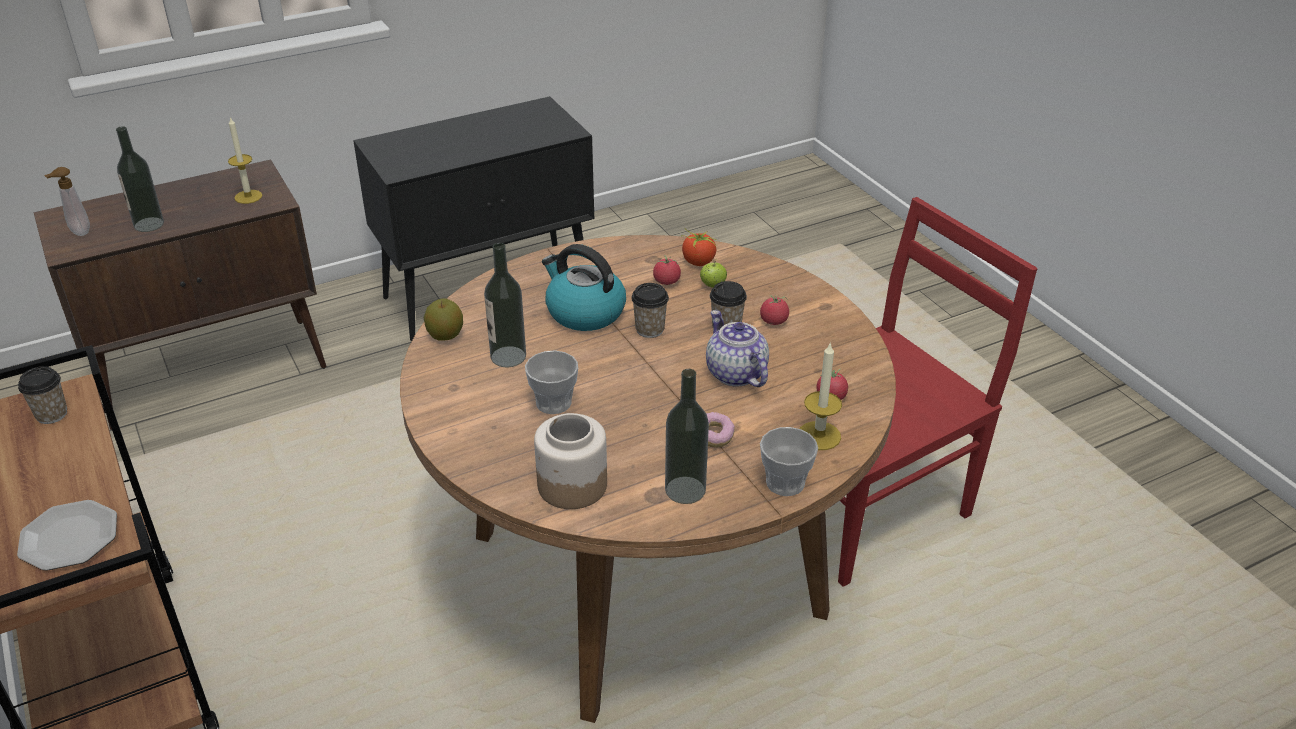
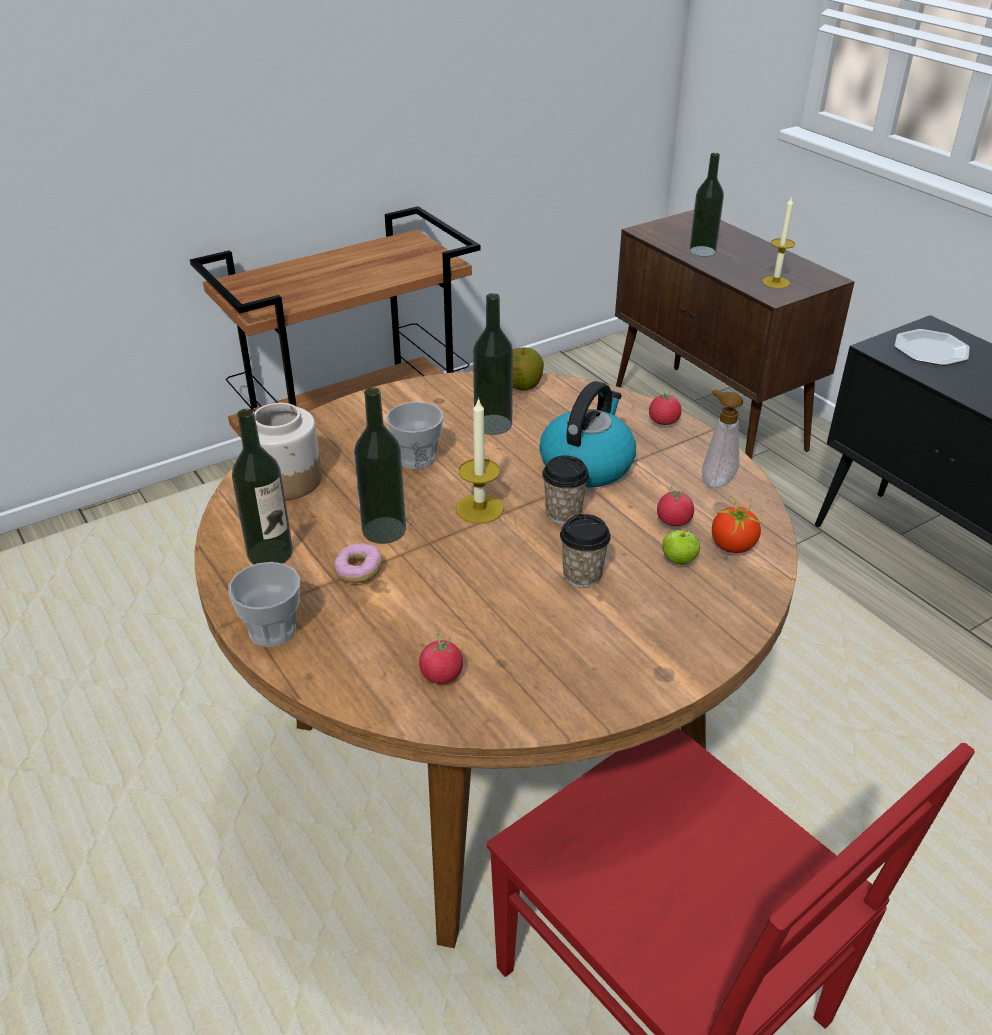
camera: 85 degrees right, 0 degrees up
(52, 414) = (419, 261): cup -> none
(70, 537) = (285, 293): plate -> plate (931, 350)
(78, 233) = (674, 229): soap dispenser -> soap dispenser (715, 480)
(659, 423) = (384, 530): none -> bottle
(735, 373) = (484, 585): teapot -> none
(773, 321) = (609, 619): tomato -> tomato (663, 421)
(819, 435) = (360, 661): candle -> candle (479, 509)

